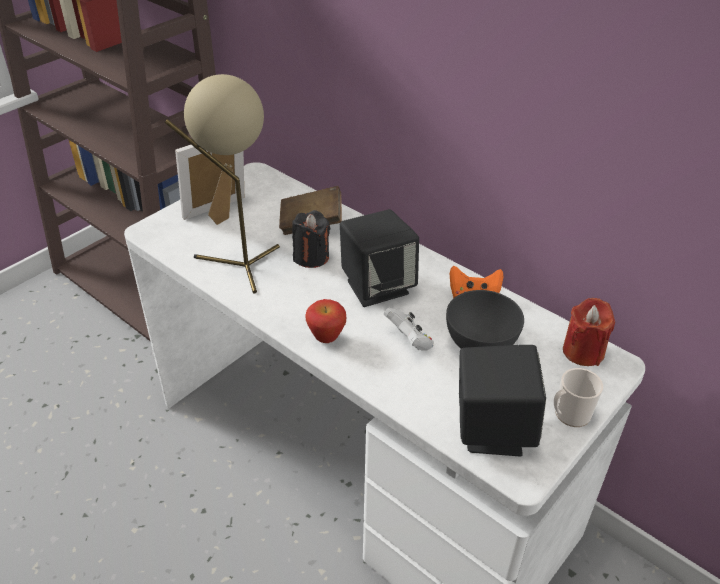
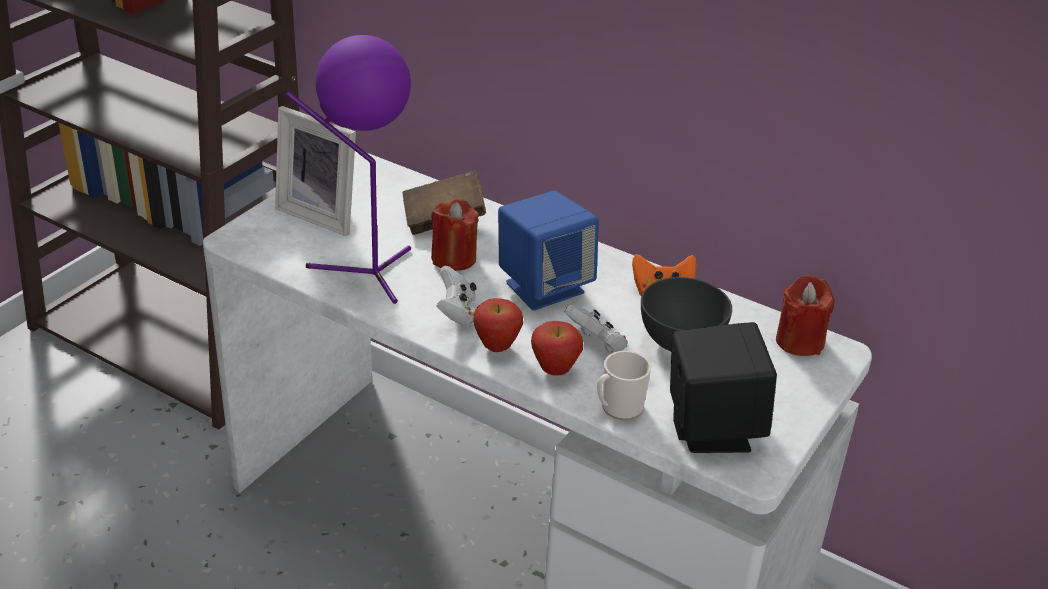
camera: 10 degrees left, 5 degrees down
(219, 213) = (322, 214): picture frame -> picture frame turned 105 degrees counterclockwise
(239, 265) = (366, 273): beige table lamp -> purple table lamp
(301, 305) = (456, 313): none -> white game controller
(311, 257) = (453, 258): black candle -> red candle
(369, 363) = (554, 371): none -> apple
(377, 287) = (544, 287): black speaker -> blue speaker
(569, 415) = (795, 407): mug -> mug (618, 408)

